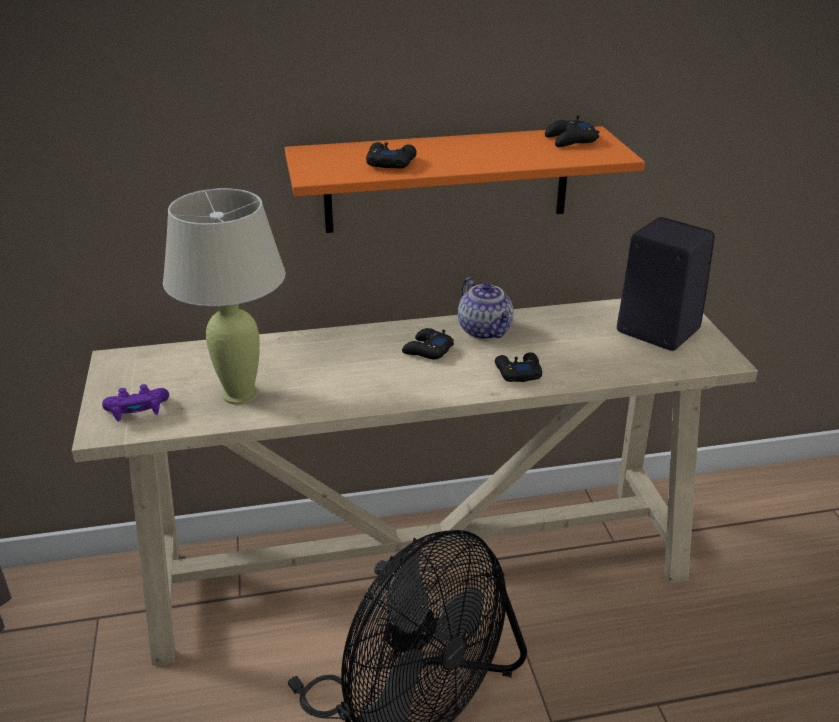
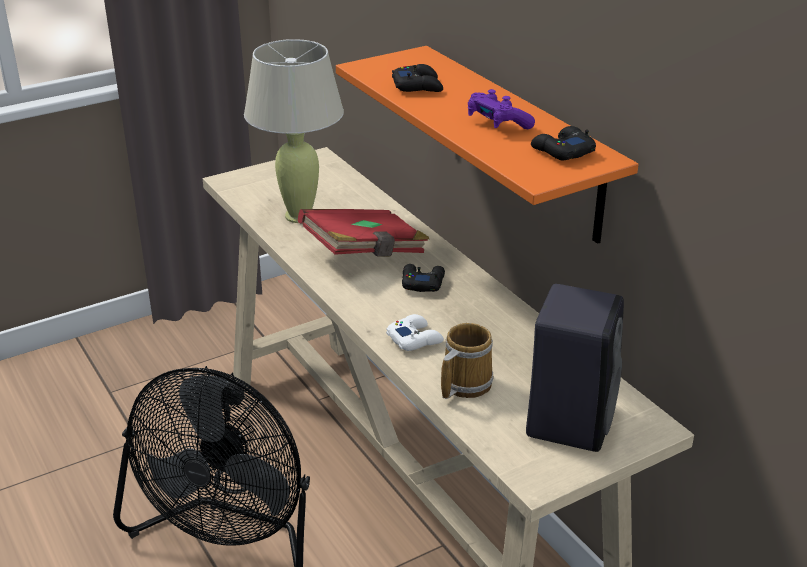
camera: 70 degrees right, 0 degrees up
(137, 412) = (255, 185): purple game controller -> purple game controller (497, 123)
(350, 369) = (365, 253): none -> red book
(486, 331) = (482, 308): teapot -> none
(517, 372) = (414, 339): black game controller -> white game controller
(595, 363) = (463, 384): none -> mug

